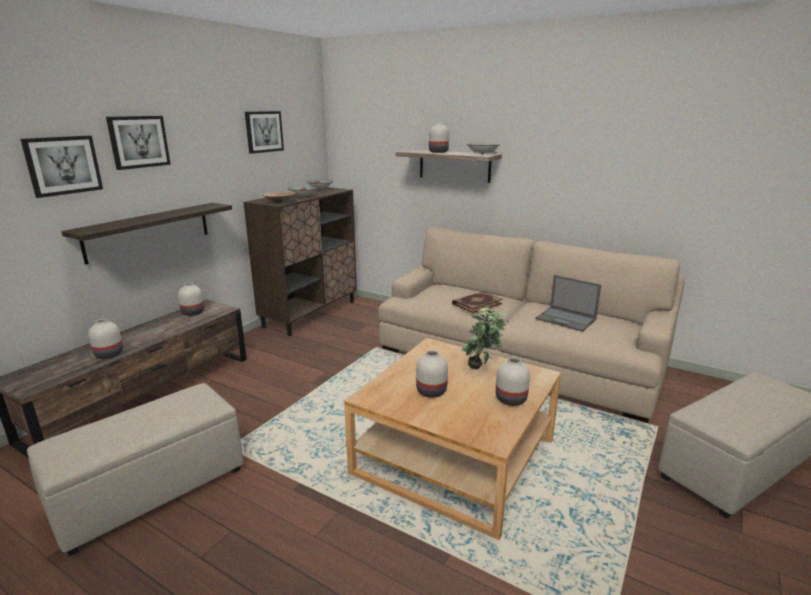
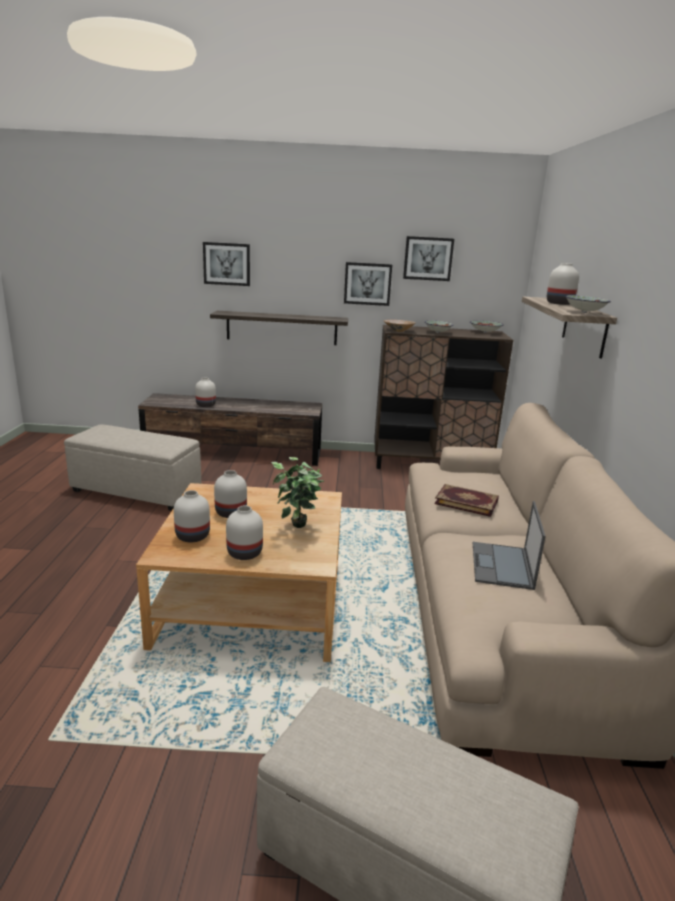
camera: 60 degrees right, 0 degrees up
(138, 142) = (288, 253): picture -> picture (367, 284)
(193, 312) = (292, 406): white vase -> white vase (193, 536)

